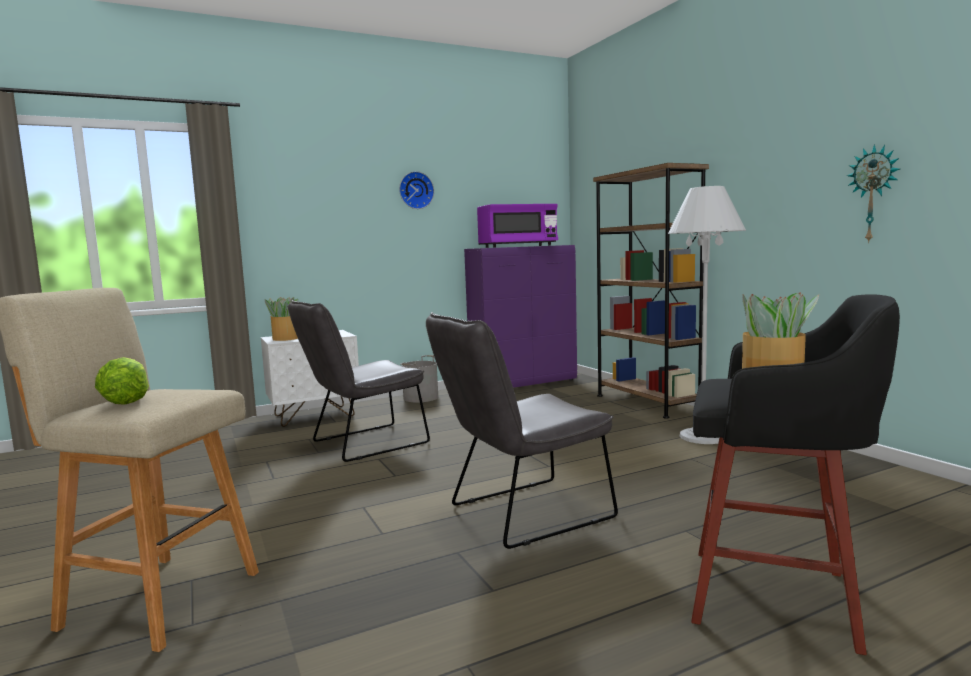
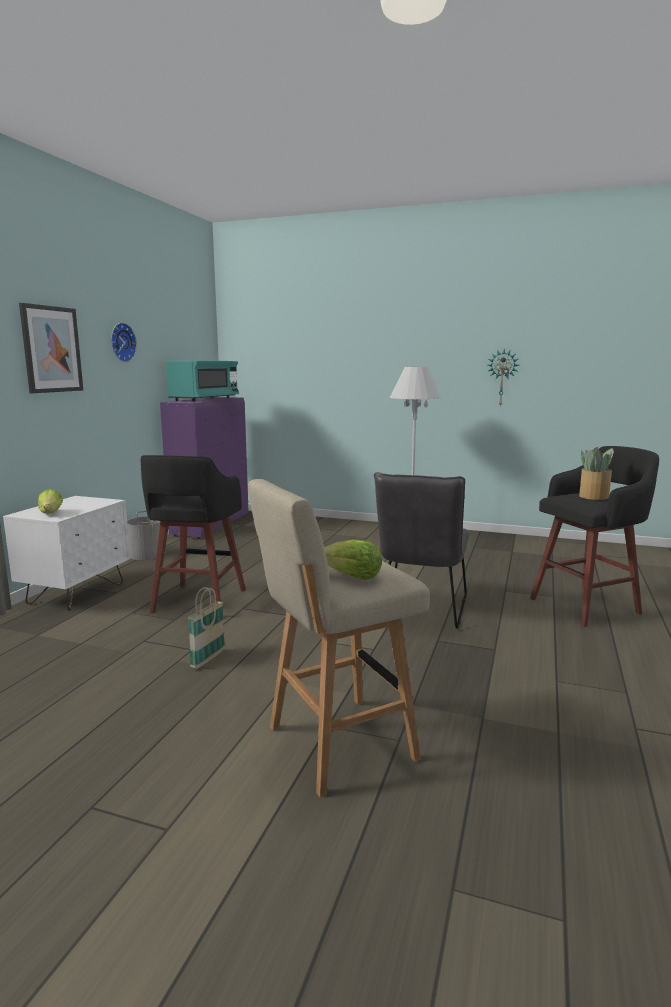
camera: 45 degrees left, 5 degrees up
(263, 489) = (208, 659): none -> basket
(284, 339) = (51, 513): potted plant -> lettuce
(327, 198) = (51, 349): none -> picture
(362, 444) = (198, 602): grey chair -> black stool
(517, 246) = (204, 399): purple microwave -> turquoise microwave
(646, 403) = (334, 524): brown bookcase -> none

